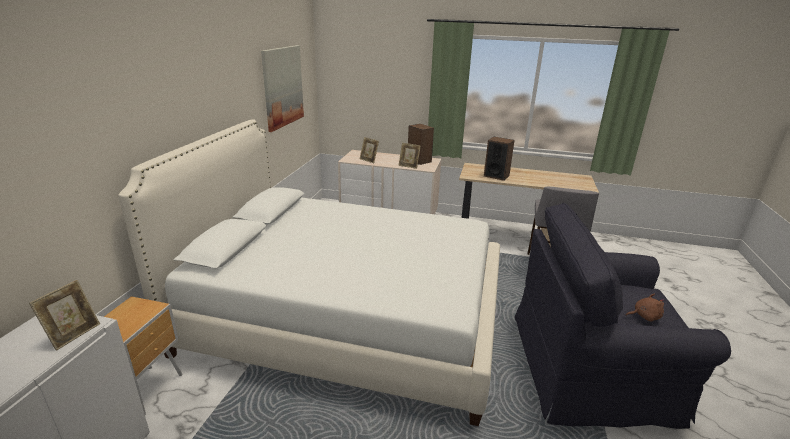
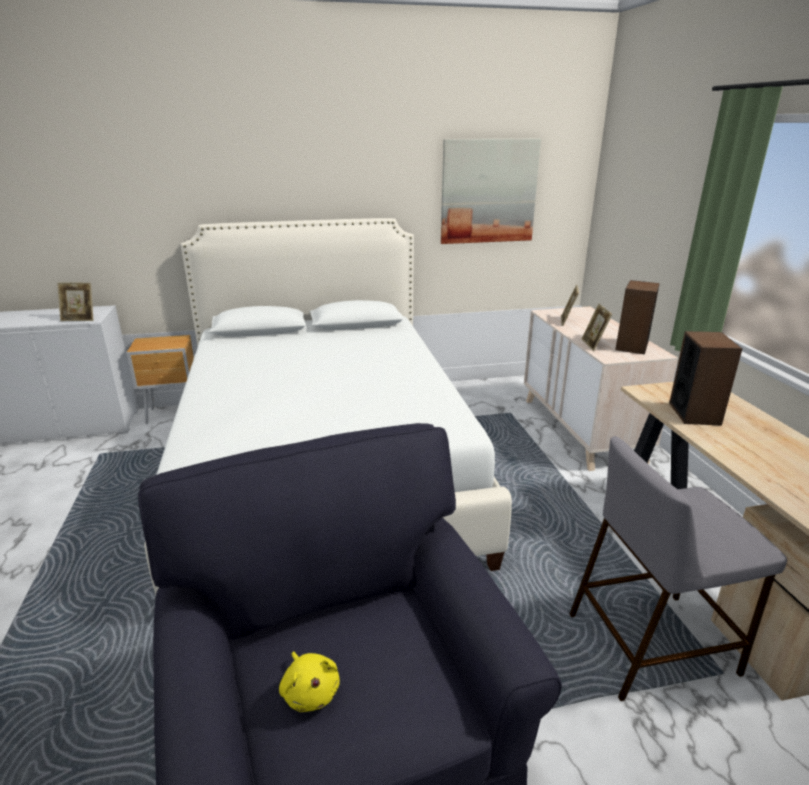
camera: 65 degrees right, 0 degrees up
(644, 316) = (310, 691): brown plush toy -> yellow plush toy

